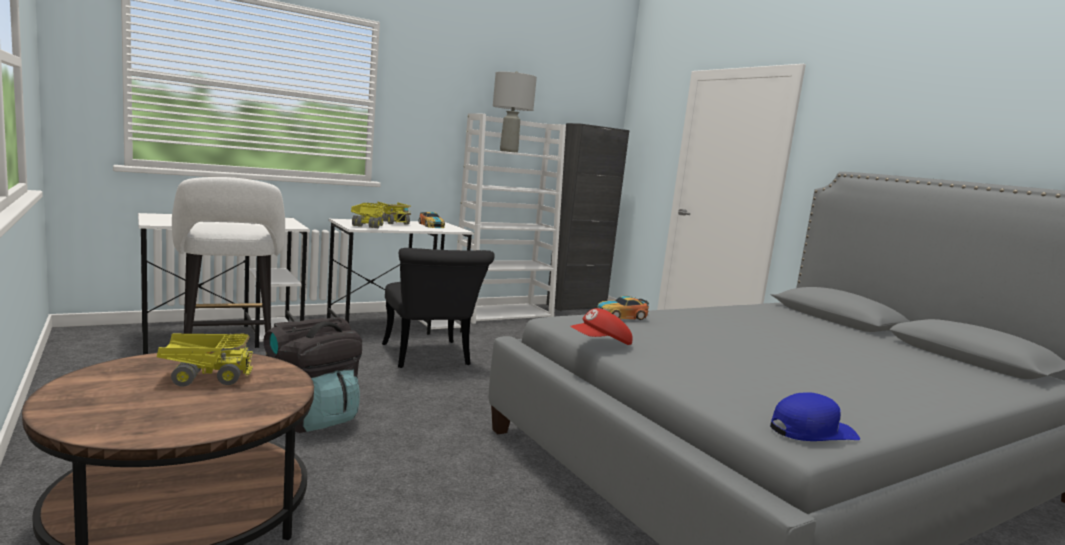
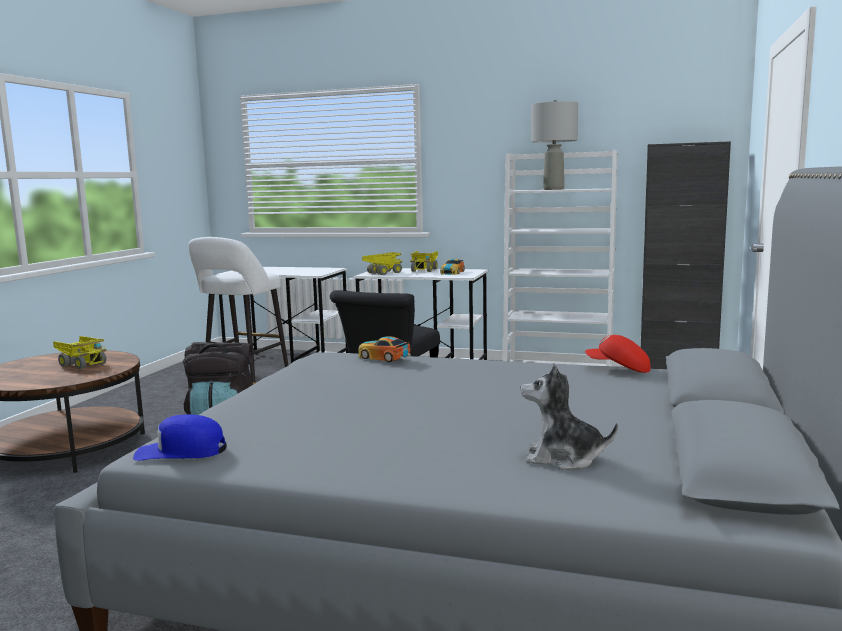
camera: 50 degrees right, 0 degrees up
(601, 344) = (279, 373): red cap -> red cap (618, 369)
(812, 431) = (181, 451): blue cap -> blue cap turned 150 degrees clockwise
(929, 370) = (563, 458): none -> plush toy

